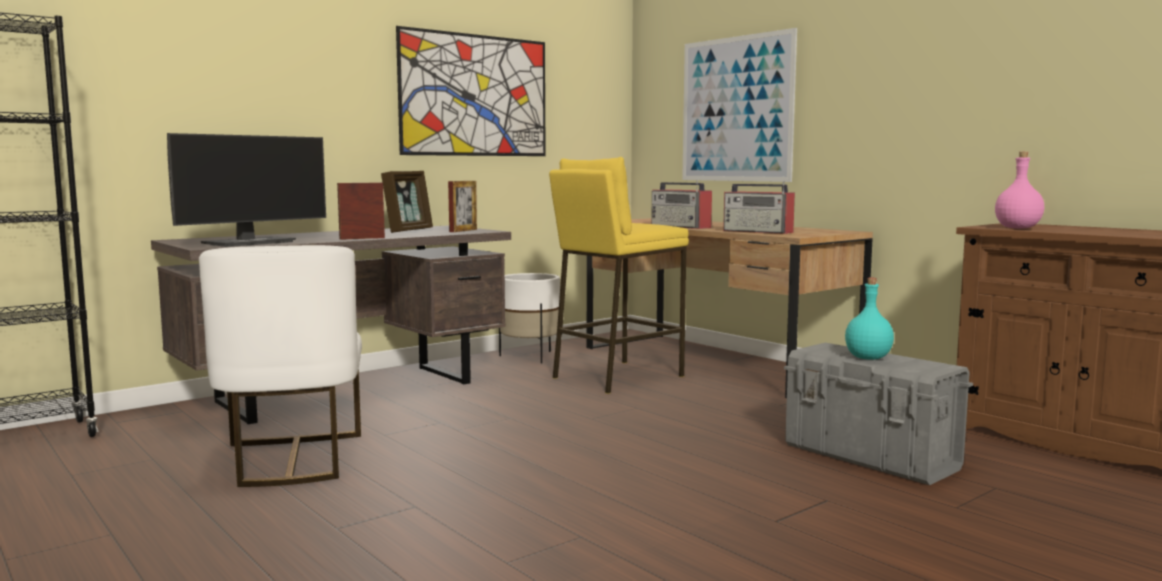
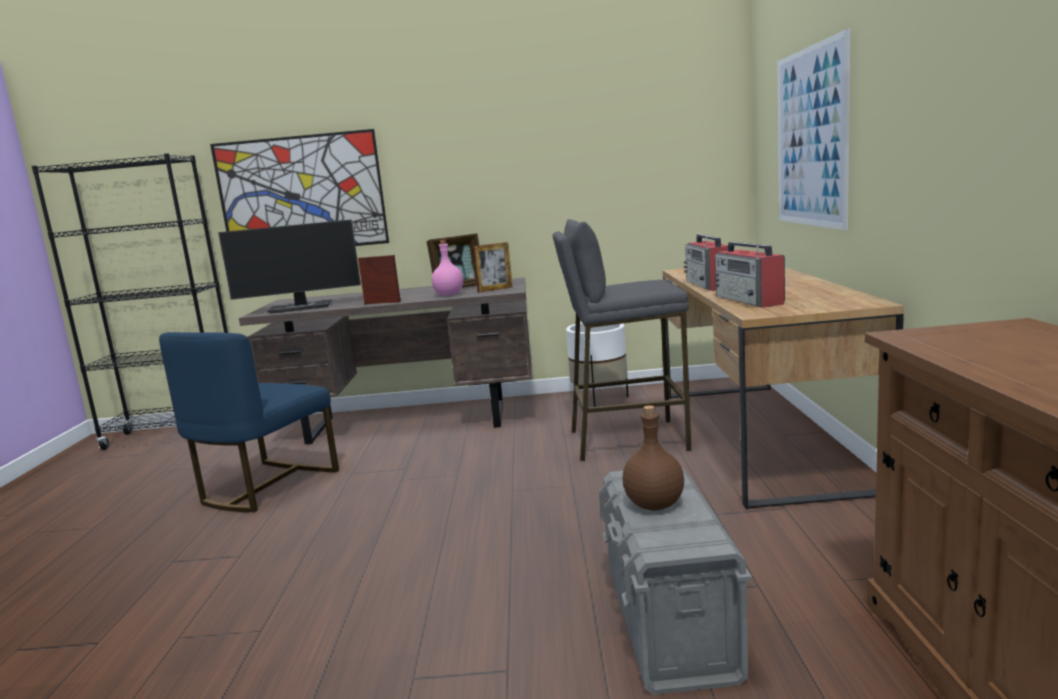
camera: 40 degrees right, 5 degrees up
(292, 460) = (265, 486): white chair -> blue chair
(475, 95) = (550, 153): picture -> picture (301, 194)
(616, 377) = (627, 440): yellow stool -> grey stool
(867, 358) = (653, 505): turquoise bottle -> brown bottle
(1018, 228) = (943, 344): pink bottle -> pink bottle (448, 295)

